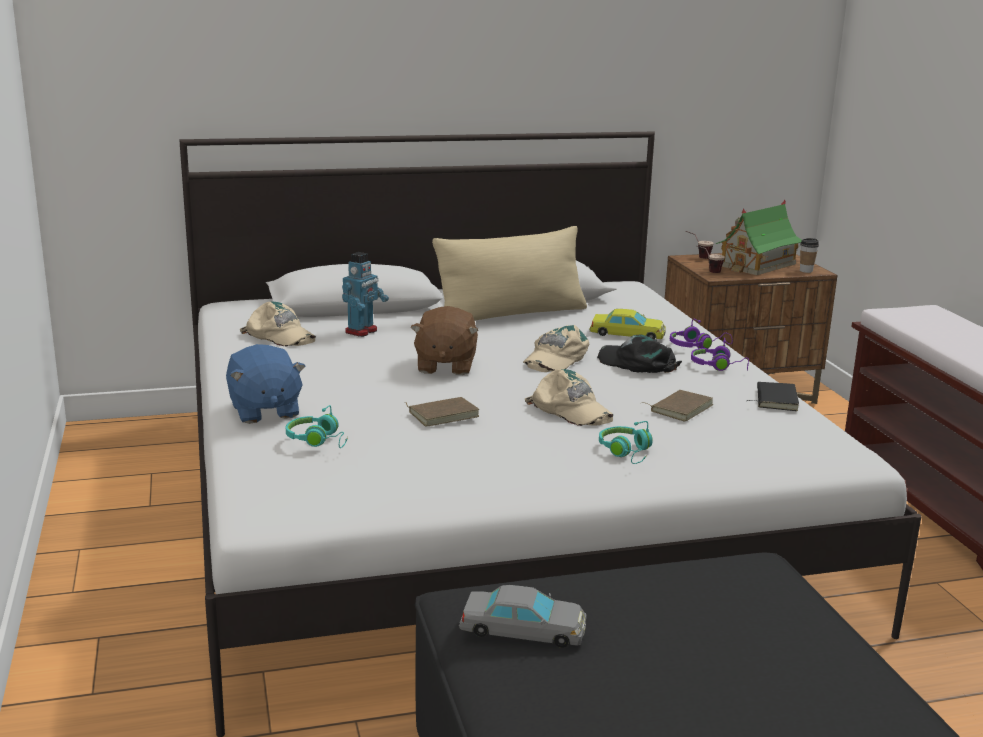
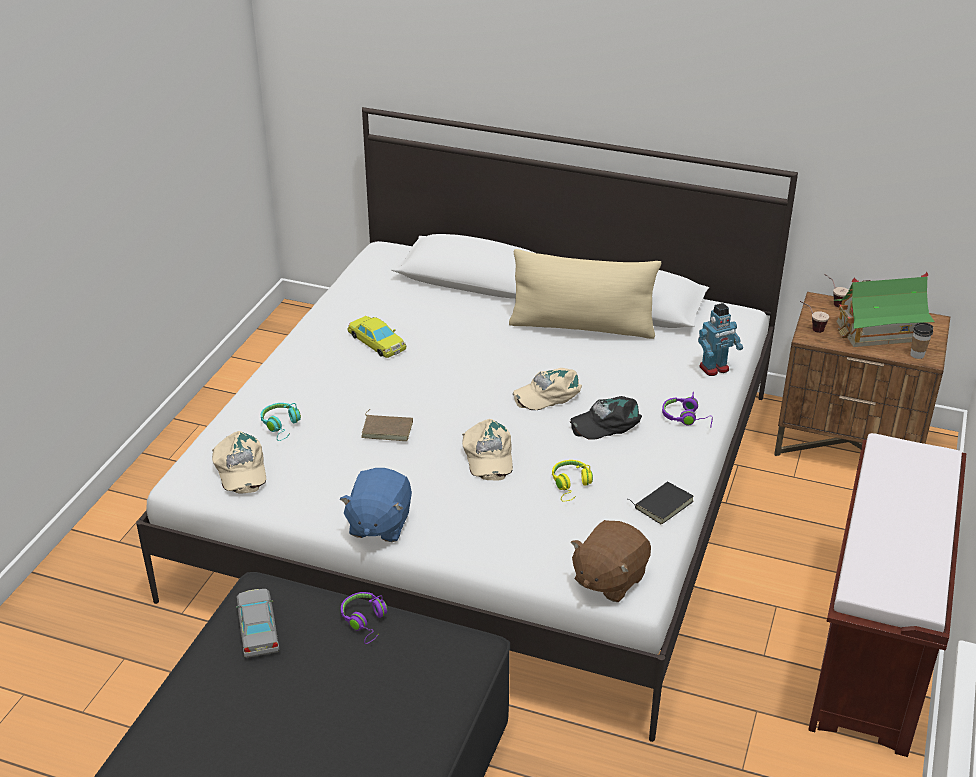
camera: 35 degrees right, 15 degrees up
(264, 411) = (285, 381): blue plush toy -> blue plush toy (379, 524)
(280, 335) = (379, 299): beige cap -> beige cap (240, 469)
(362, 331) = (441, 313): toy robot -> toy robot (714, 368)
(445, 366) = (454, 375): brown plush toy -> brown plush toy (608, 579)
(523, 628) = (257, 627): grey toy car -> grey toy car turned 150 degrees counterclockwise
(627, 333) = (648, 382): yellow toy car -> yellow toy car (377, 342)
(627, 452) = (470, 515): turquoise headphones -> none
(637, 363) = (606, 422): black cap -> black cap turned 90 degrees counterclockwise
(680, 408) = (571, 485): brown book -> yellow headphones
(718, 366) = (670, 449): purple headphones -> purple headphones (365, 621)

